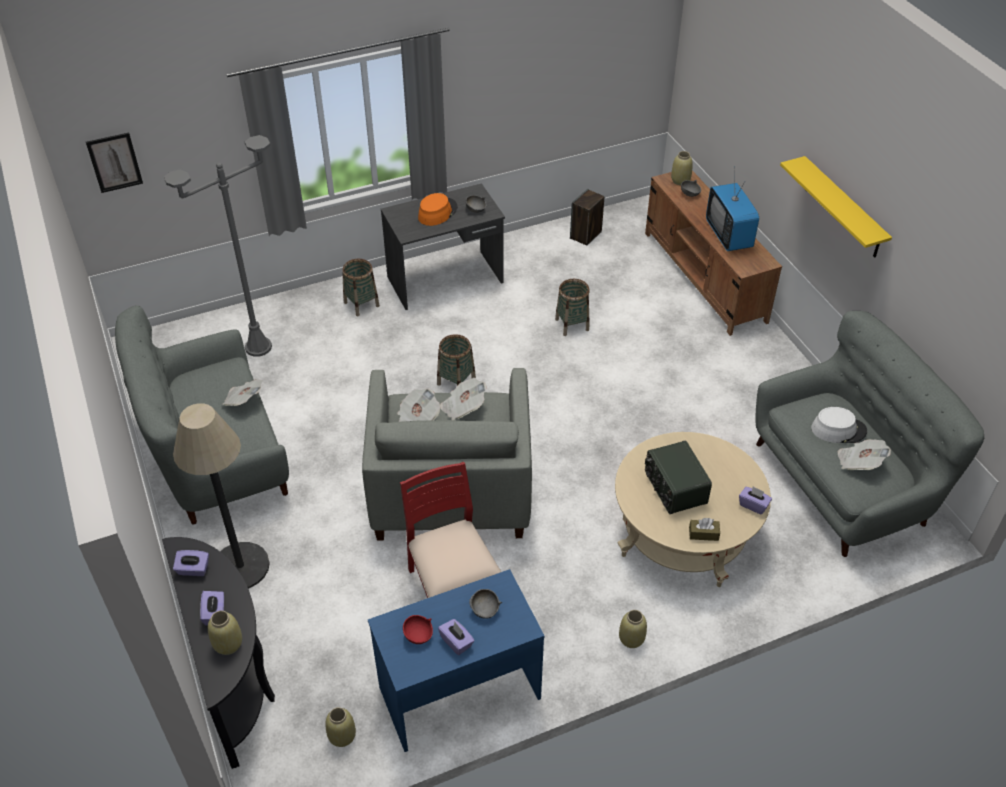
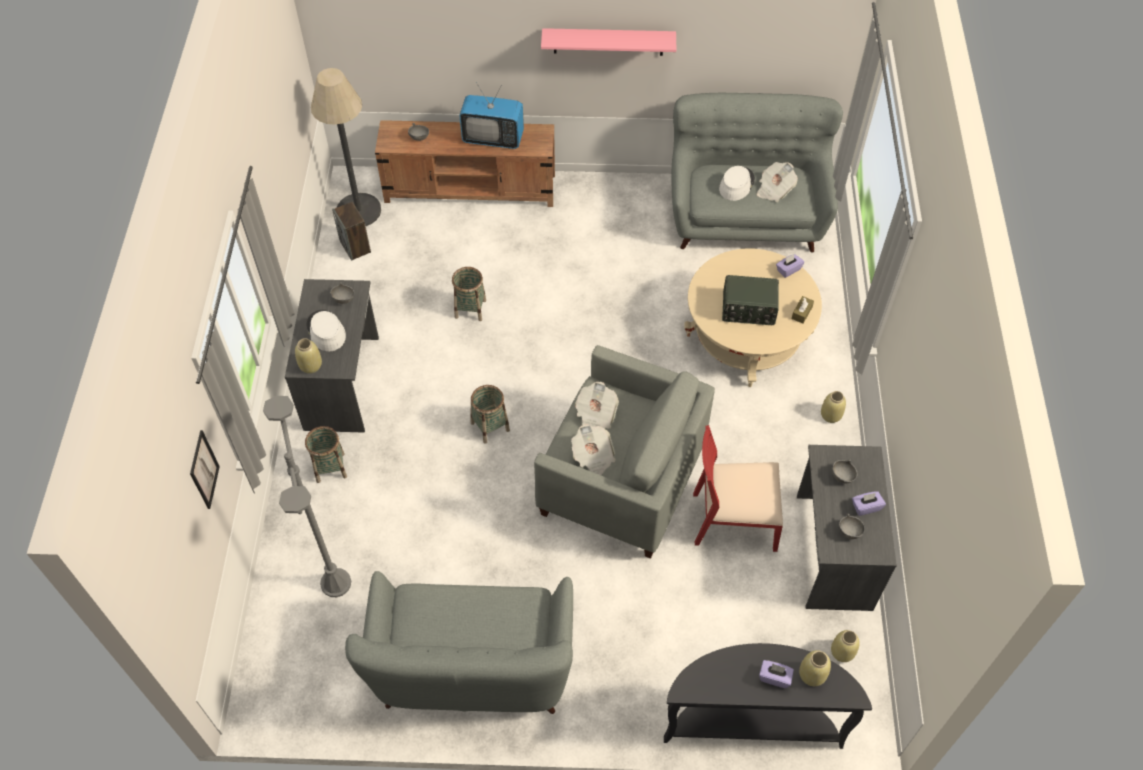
camera: 65 degrees left, 10 degrees up
(114, 162) = (171, 568): picture -> picture (204, 470)
(193, 569) = (716, 683): purple tissue box -> none
(240, 566) = (627, 682): floor lamp -> floor lamp (358, 210)
(244, 400) = (469, 599): newspaper -> none
(418, 636) = (850, 531): red bowl -> grey bowl
(437, 212) = (325, 331): orange hat -> white hat
(458, 691) = (832, 552): blue desk -> grey desk
(680, 181) = (395, 135): beige vase -> beige vase (311, 366)
(843, 208) = (608, 41): yellow shelf -> pink shelf

